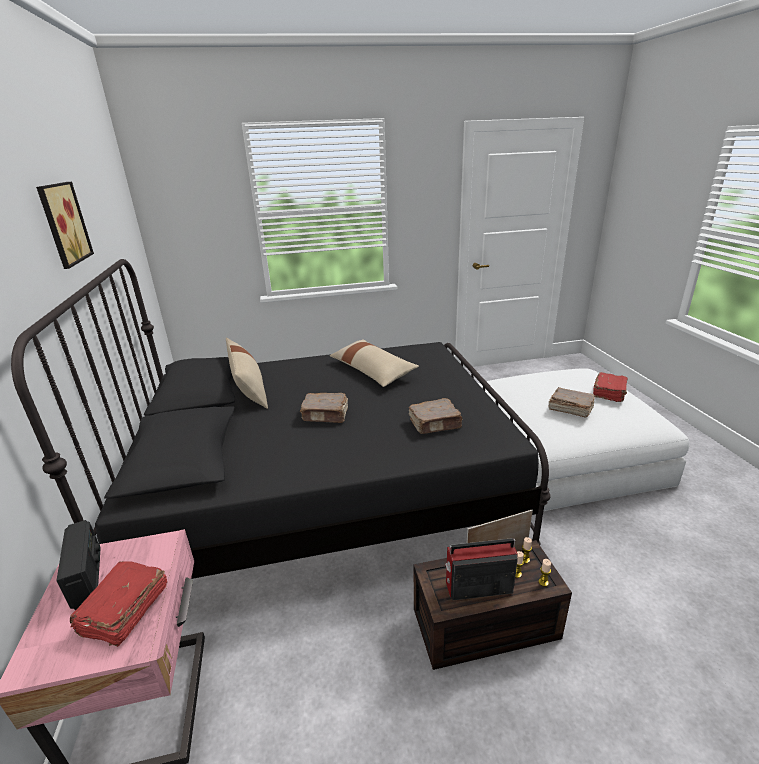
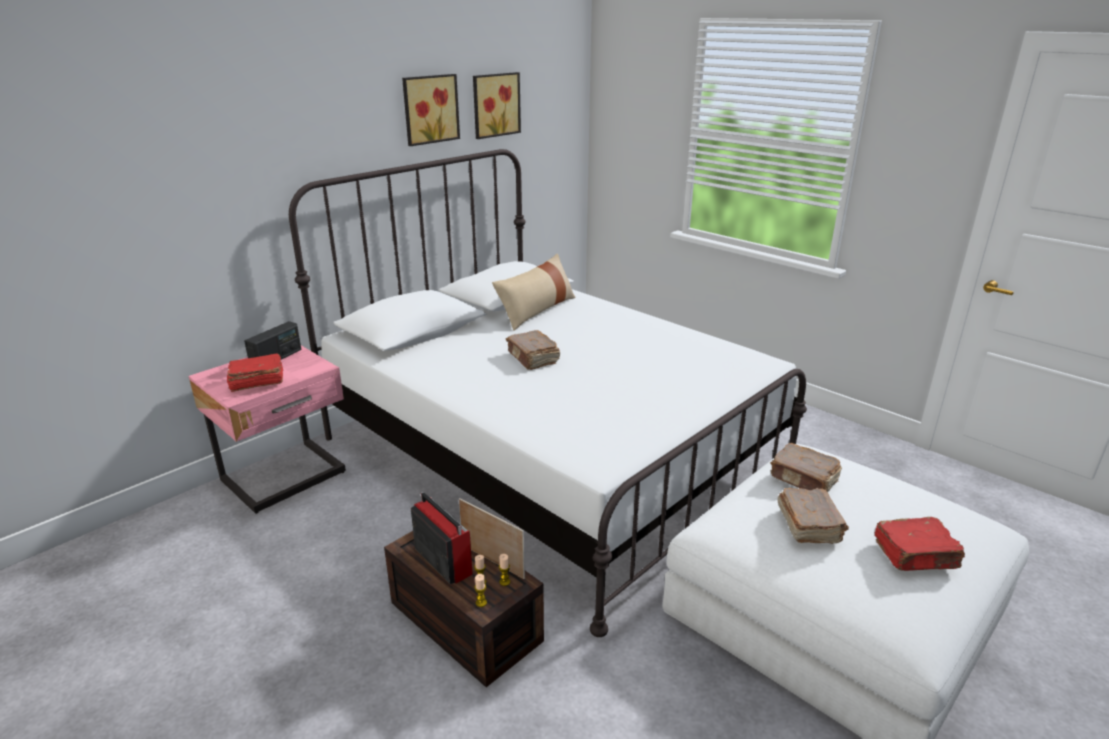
camera: 55 degrees right, 0 degrees up
(96, 215) = (494, 105): none -> picture
(327, 492) = (549, 454): black bed -> white bed
(372, 371) = (651, 350): beige pillow -> none
(435, 424) = (582, 416): brown book -> brown book (804, 479)

